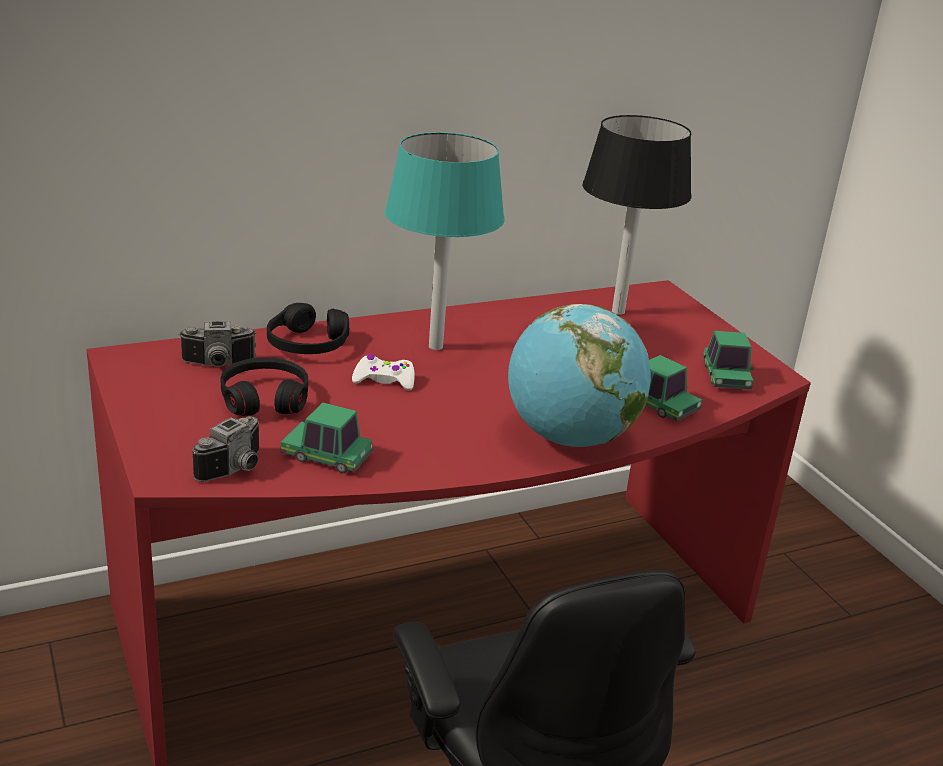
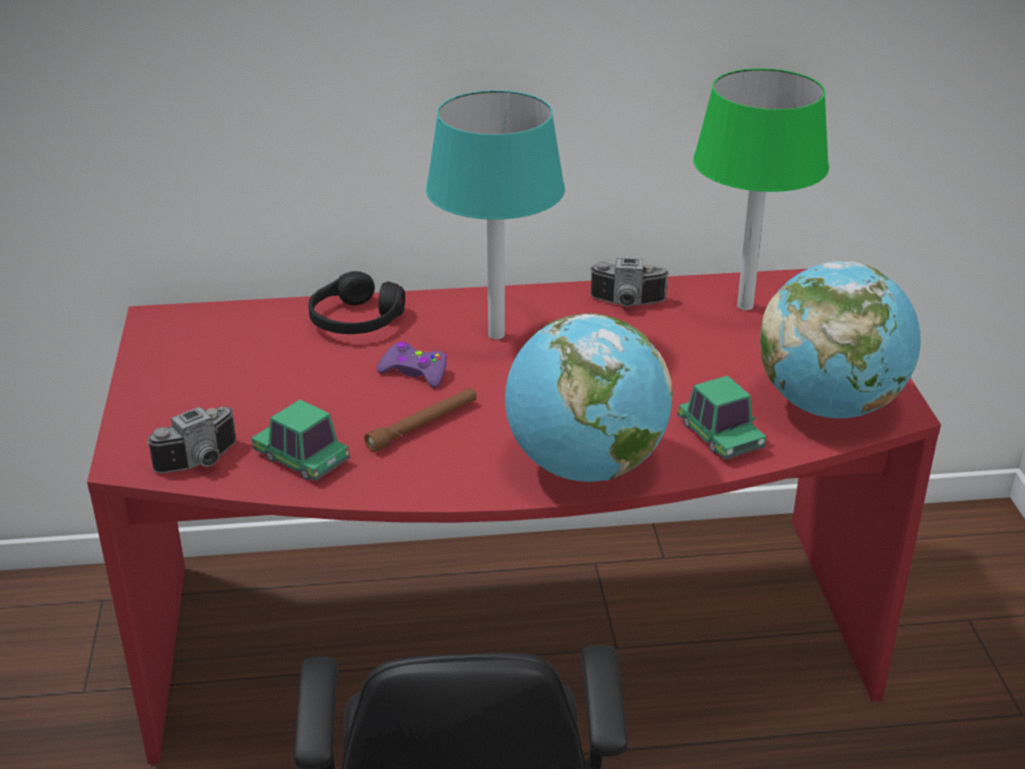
camera: 20 degrees right, 5 degrees up
(218, 365) = (249, 337): camera -> camera (627, 304)
(265, 398) = (275, 382): black headphones -> none
(384, 380) = (414, 372): white game controller -> purple game controller
(417, 420) = (423, 425): none -> brown flashlight
(618, 311) = (745, 306): black table lamp -> green table lamp
(725, 376) = (829, 406): toy car -> globe

